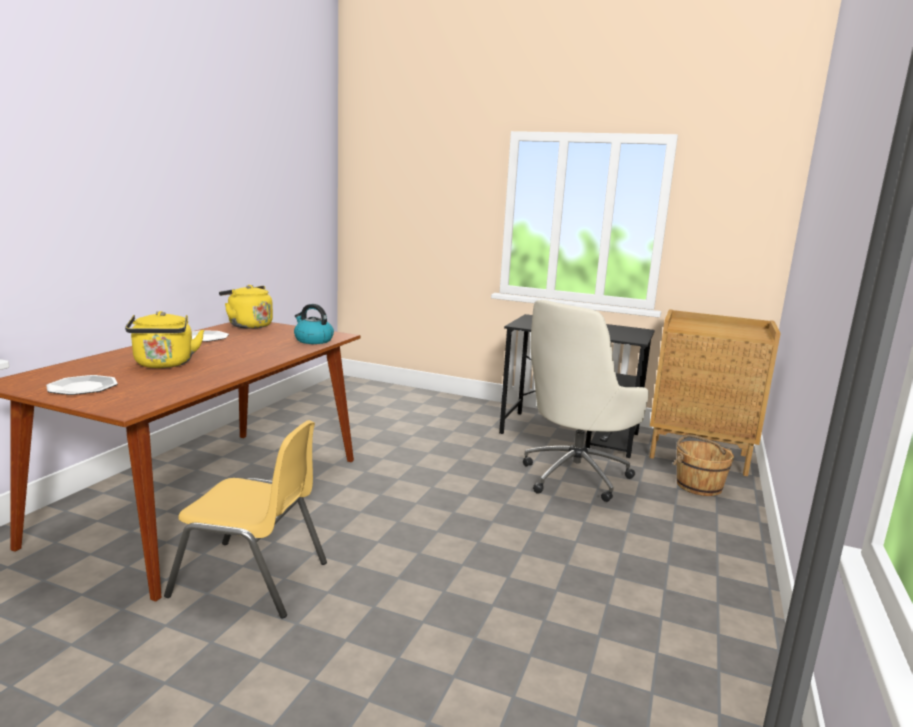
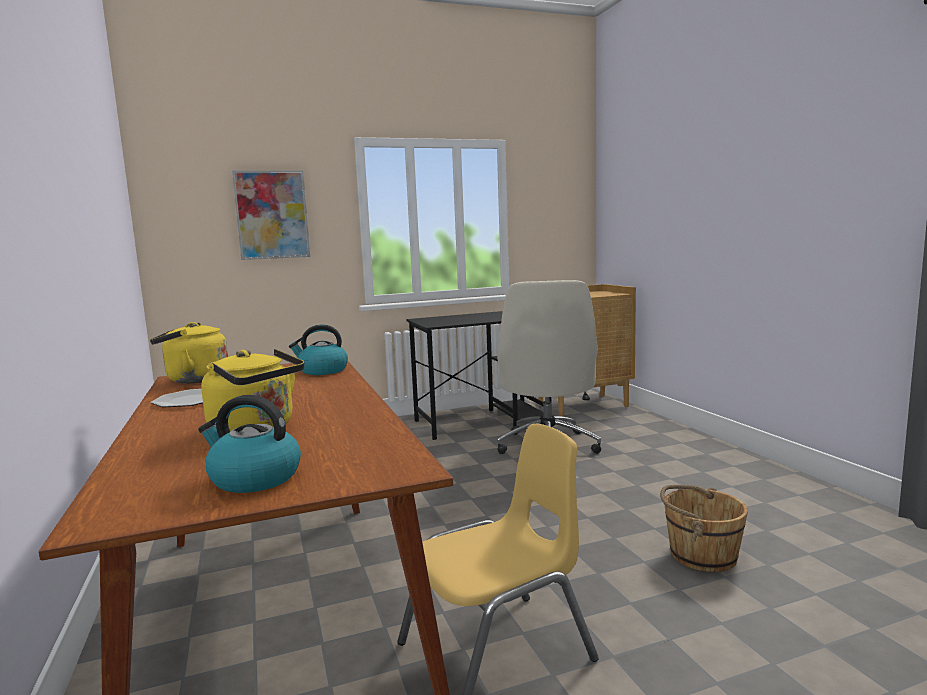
camera: 40 degrees left, 5 degrees down
(82, 387) = (253, 478): plate -> kettle
(432, 200) = (272, 215): none -> picture
(698, 485) = (619, 422): brown bucket -> brown bucket (701, 555)

